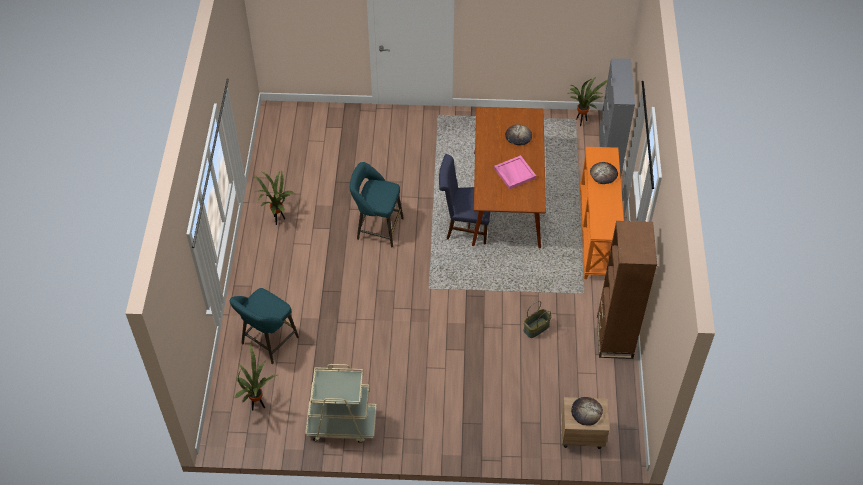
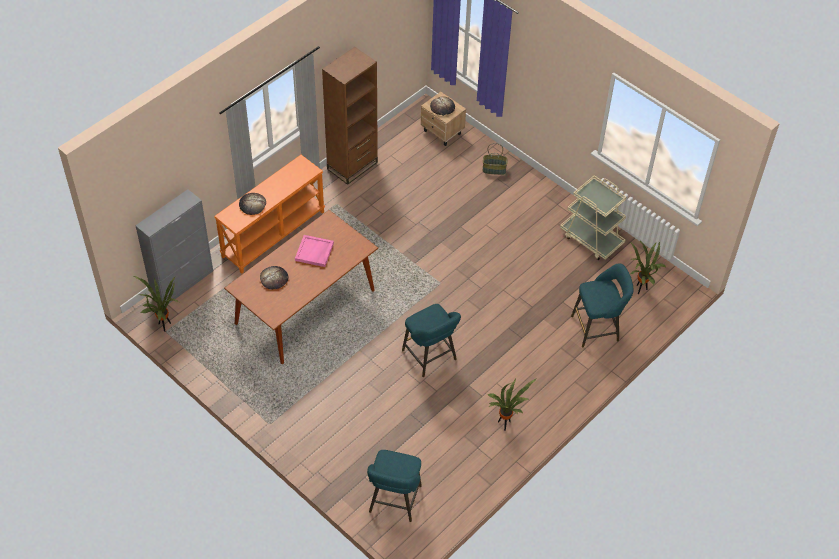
camera: 140 degrees left, 0 degrees up
(308, 127) = (394, 502): none -> turquoise stool
(464, 226) = (362, 309): blue chair -> none
(536, 328) = (396, 205): basket -> basket (494, 169)

